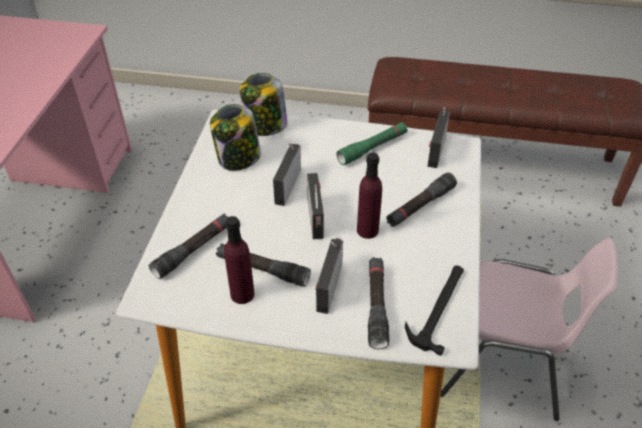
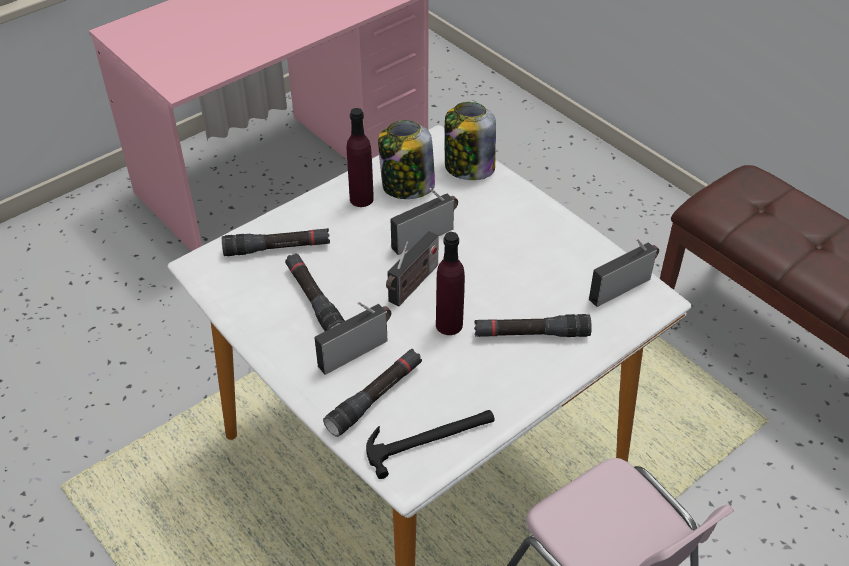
camera: 40 degrees right, 0 degrees up
(242, 294) = (275, 311): purple bottle -> purple bottle (361, 199)
(372, 148) = (552, 248): green flashlight -> none

